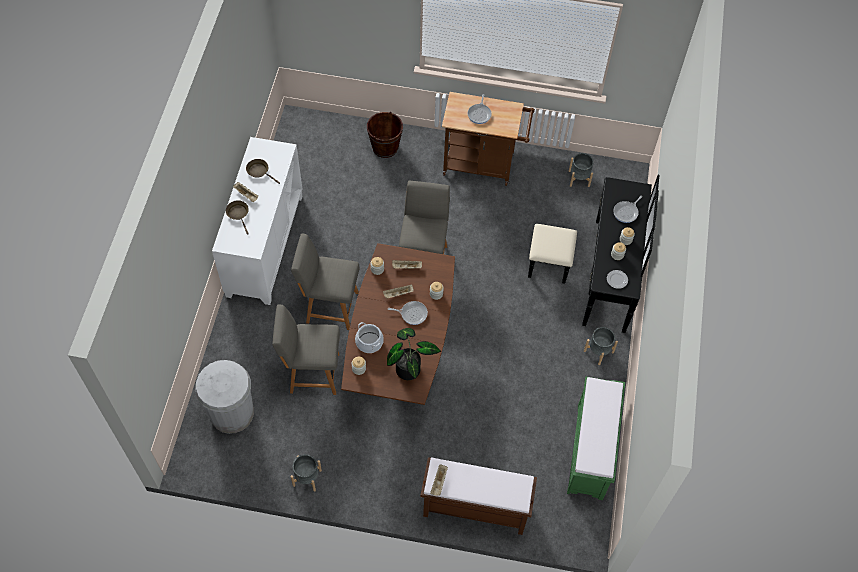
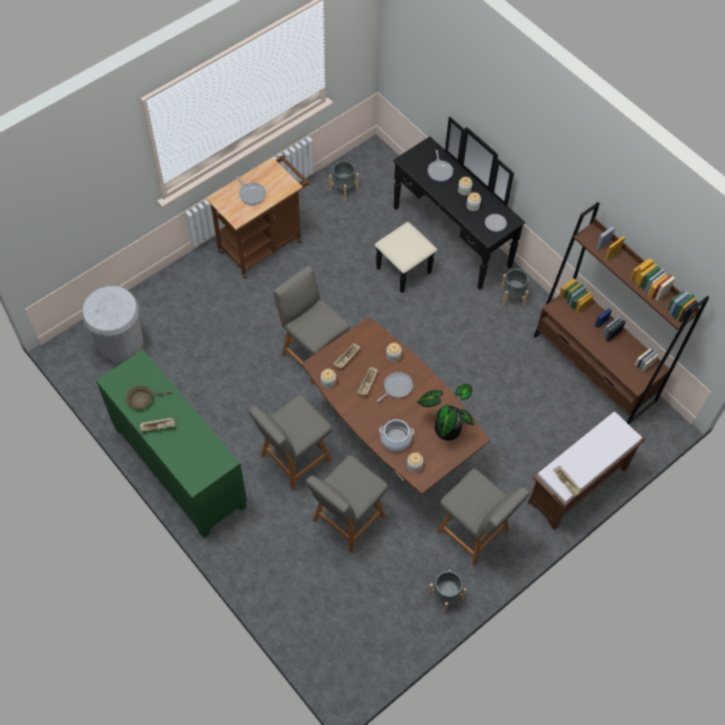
camera: 50 degrees left, 0 degrees up
(232, 413) = (329, 615): white trash can -> white trash can (121, 346)
(238, 214) = (173, 448): brown frying pan -> none
(264, 245) = (179, 467): white cabinet -> green cabinet
(373, 463) = (474, 533): none -> grey chair
(385, 147) = (172, 300): brown bucket -> none
(590, 452) = (594, 368): green bench -> brown bookcase

